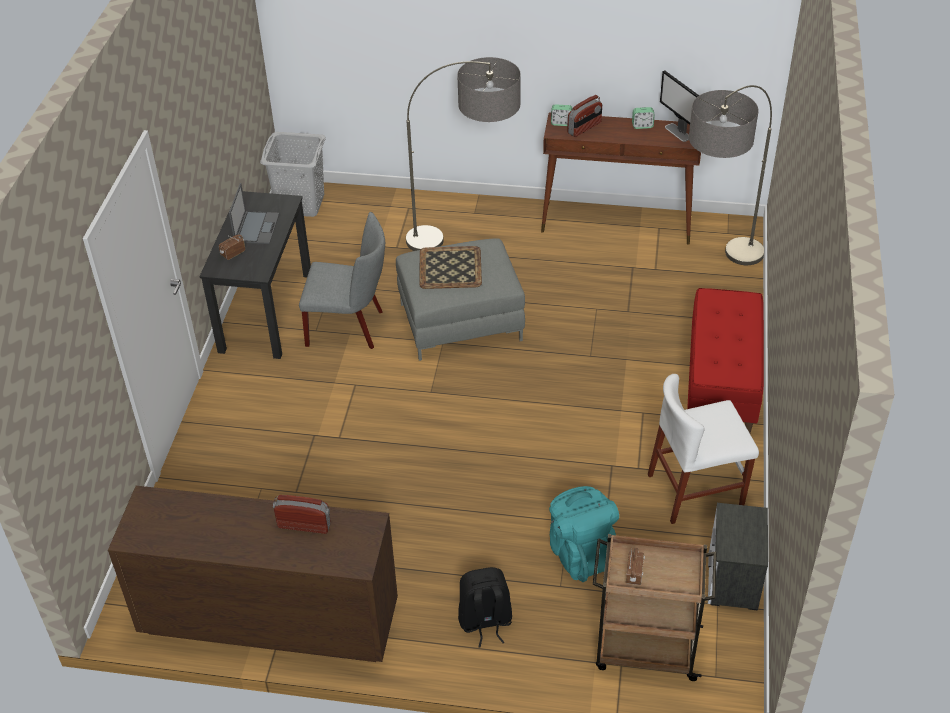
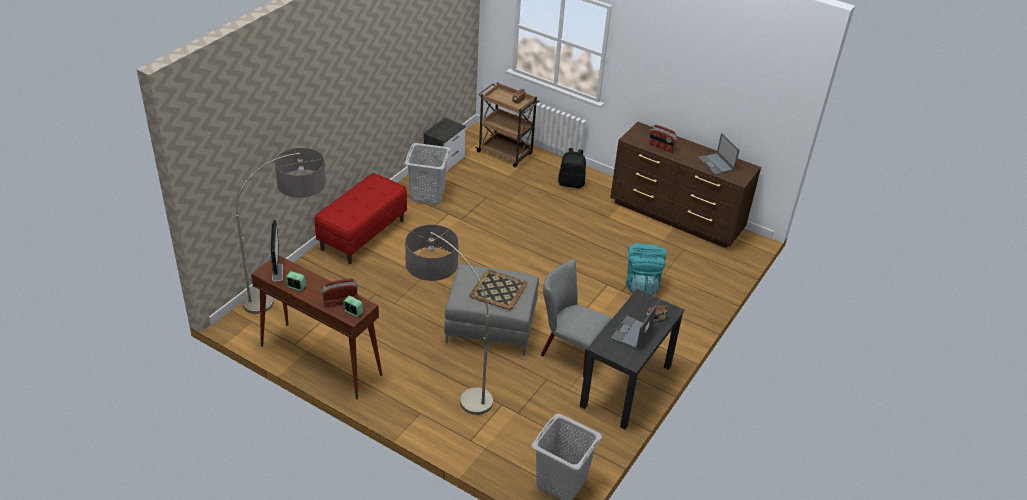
camera: 160 degrees left, 5 degrees down
(193, 521) = (716, 164): none -> laptop
(581, 553) = (507, 191): turquoise backpack -> turquoise backpack (642, 284)
(695, 490) = (428, 195): white chair -> grey laundry basket

